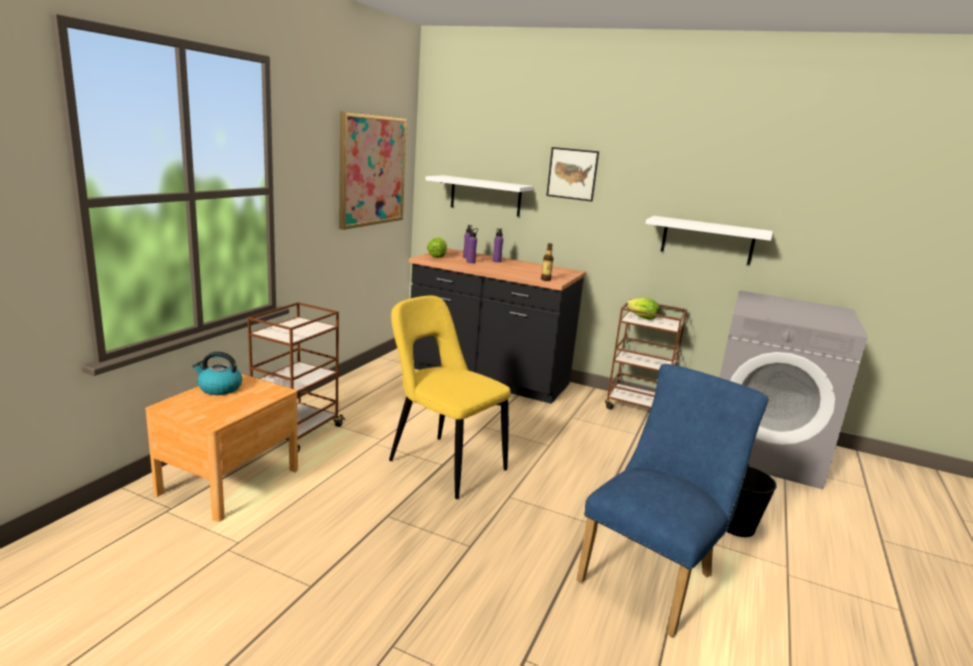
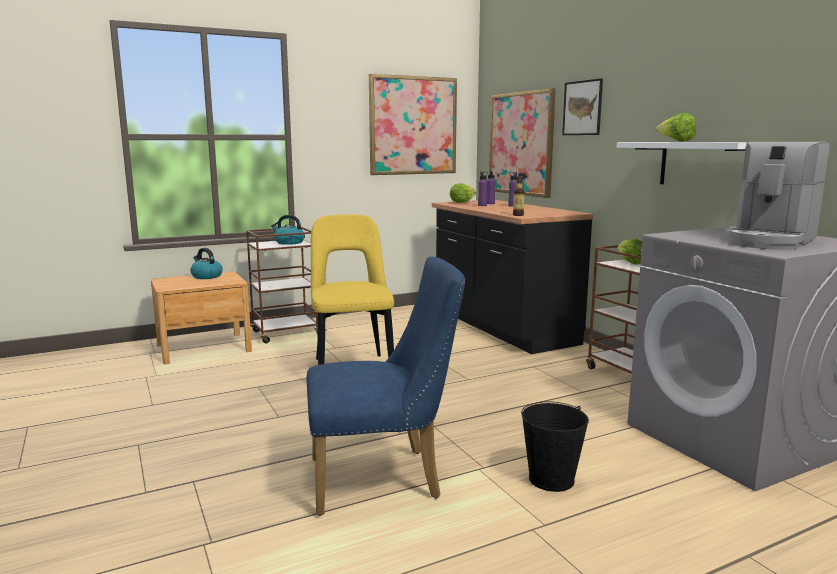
camera: 40 degrees right, 5 degrees down
(302, 326) = (289, 242): none -> kettle
(485, 196) = (521, 143): white shelf -> picture
(691, 222) = (675, 141): none -> lettuce
(809, 313) = (770, 241): none -> coffee machine

